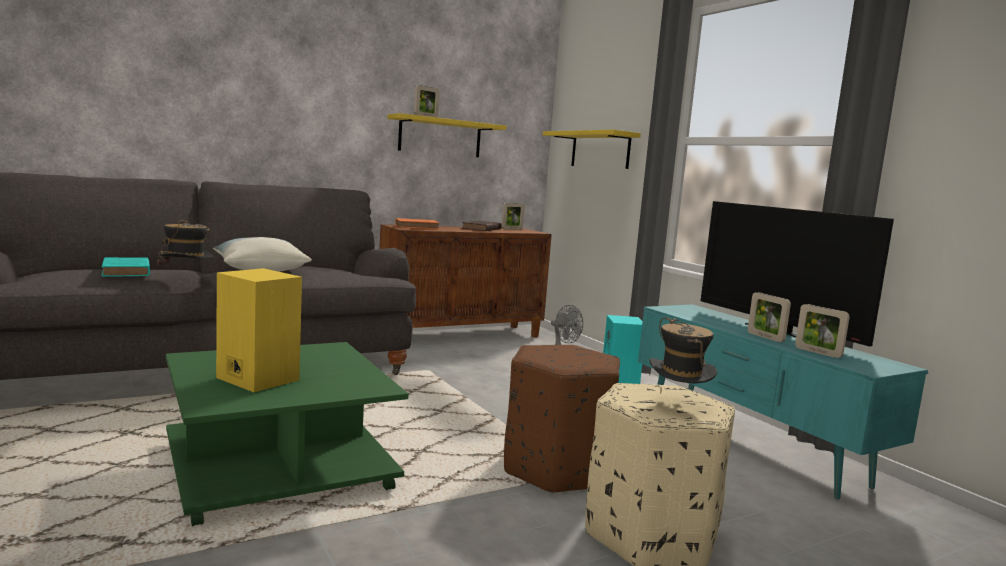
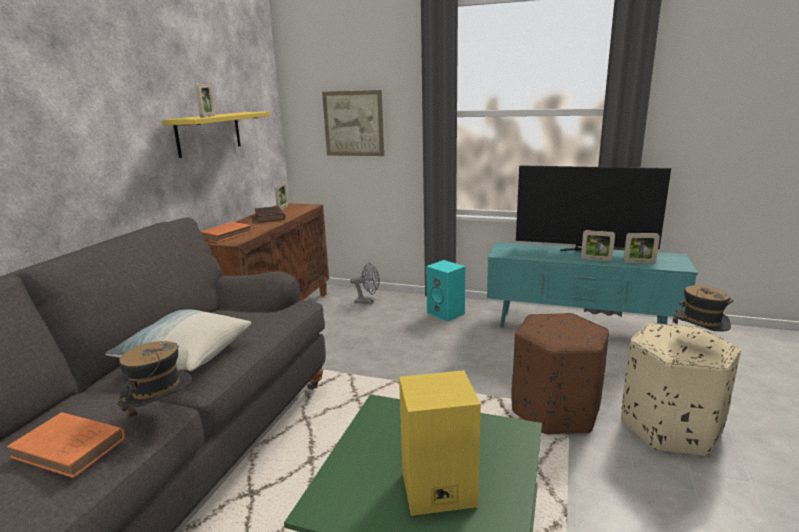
camera: 40 degrees left, 10 degrees up
(126, 271) = (71, 449): turquoise book -> orange book
(600, 150) = (353, 123): yellow shelf -> picture

